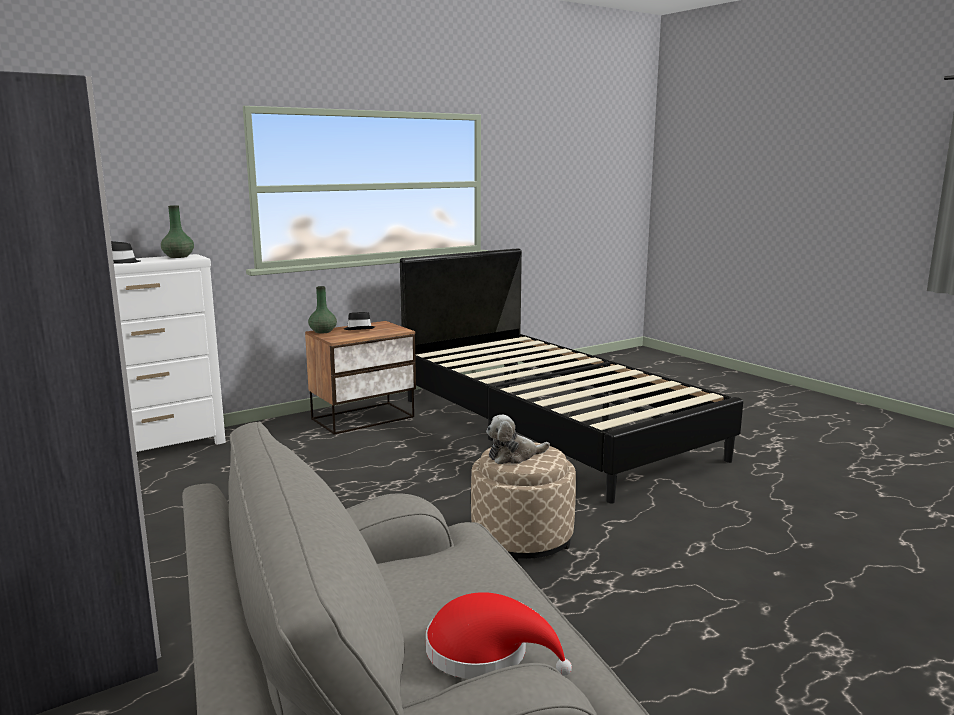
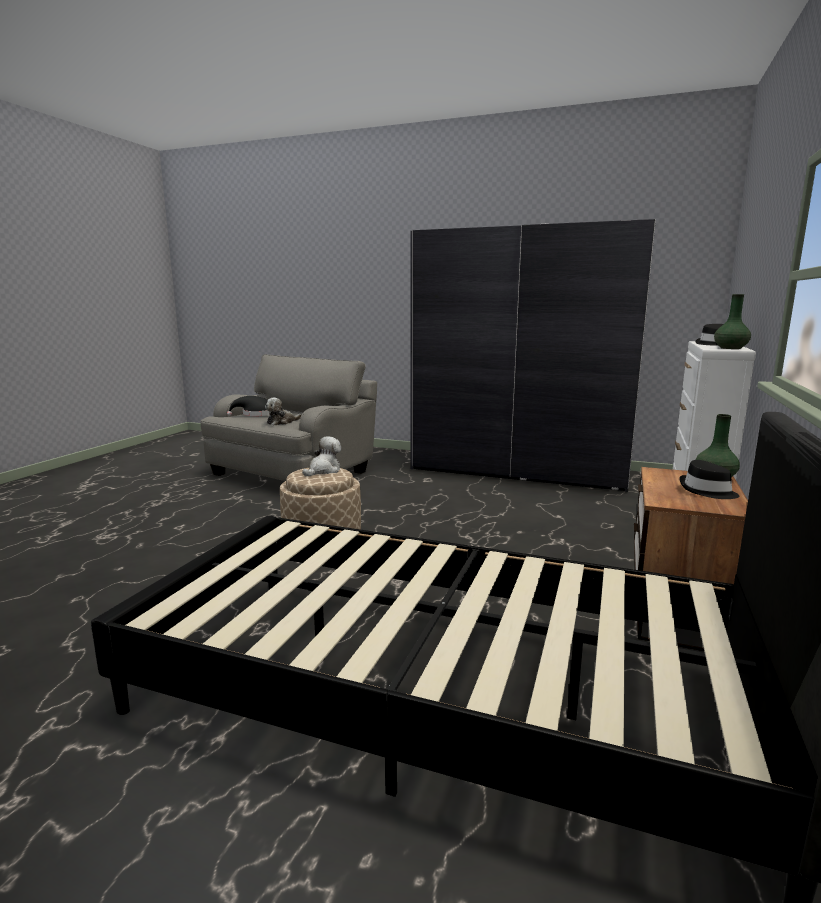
camera: 145 degrees right, 0 degrees up
(465, 569) = (282, 422): none -> plush toy
(485, 652) = (255, 414): red hat -> black hat

